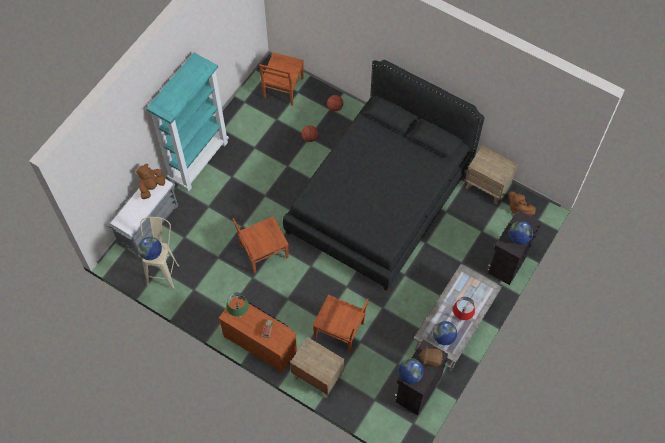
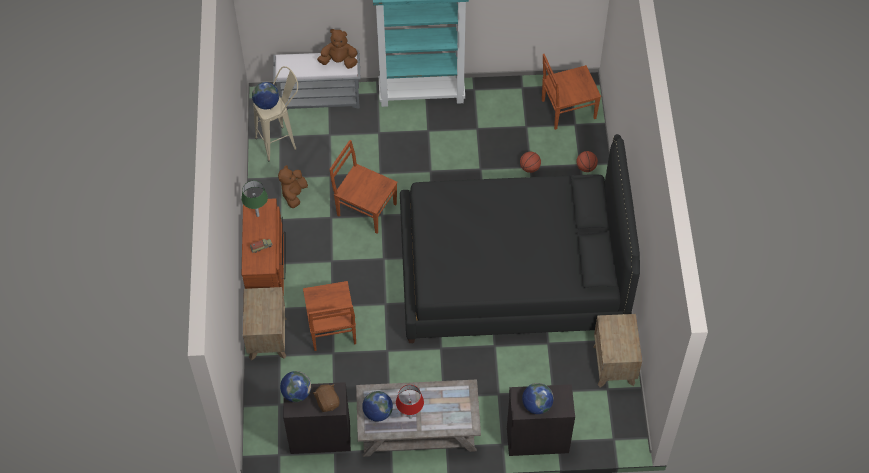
camera: 55 degrees right, 5 degrees down
(518, 208) = (611, 411): brown plush toy -> brown plush toy (294, 194)

